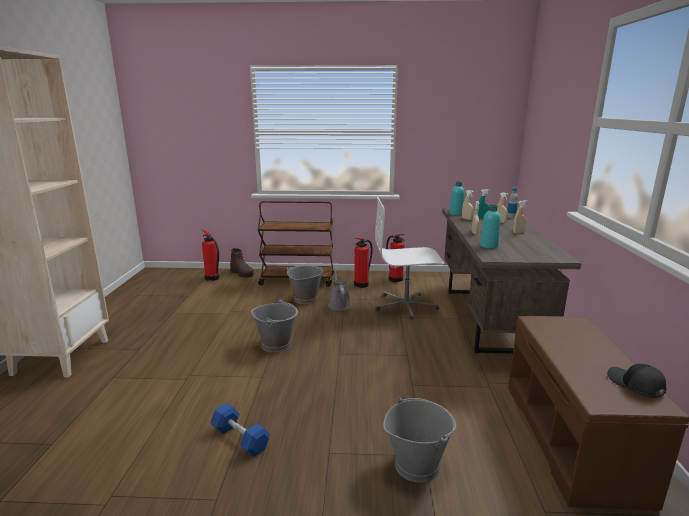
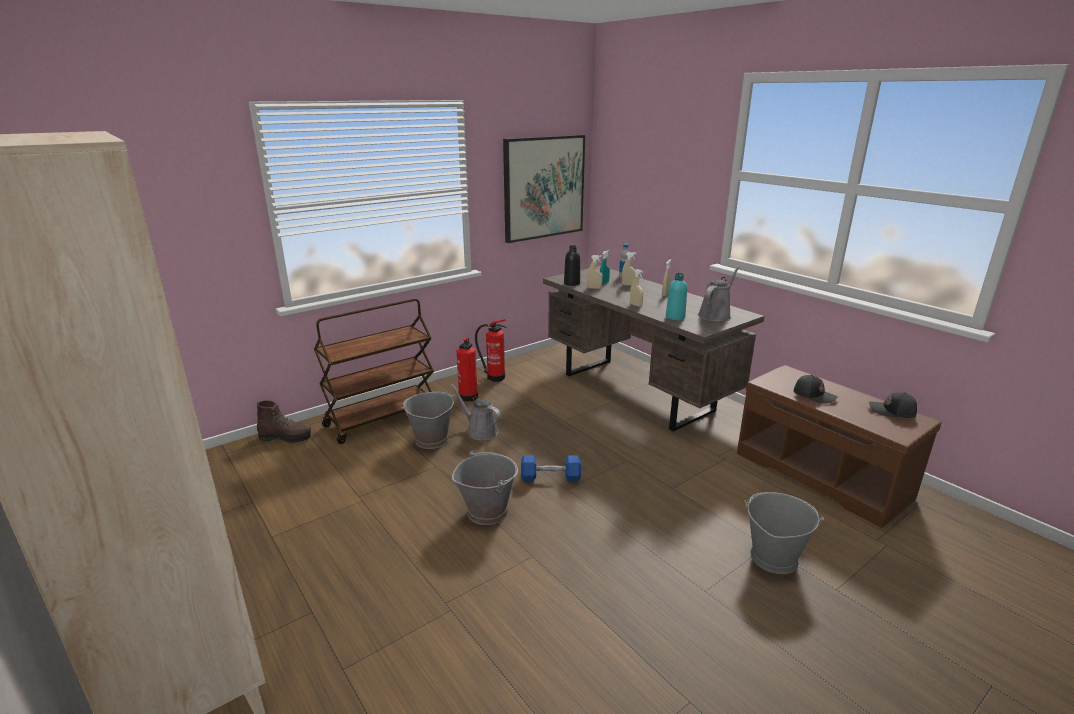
camera: 40 degrees left, 5 degrees up
(213, 278) = (249, 461): fire extinguisher -> none
(240, 438) = (616, 632): blue dumbbell -> blue dumbbell (550, 477)
(406, 306) = (550, 406): white office chair -> none
(456, 213) = (572, 283): turquoise bottle -> black bottle
(469, 137) = (543, 187): none -> picture
(530, 252) = (715, 315): none -> grey watering can
(565, 344) = (814, 395): none -> black cap

